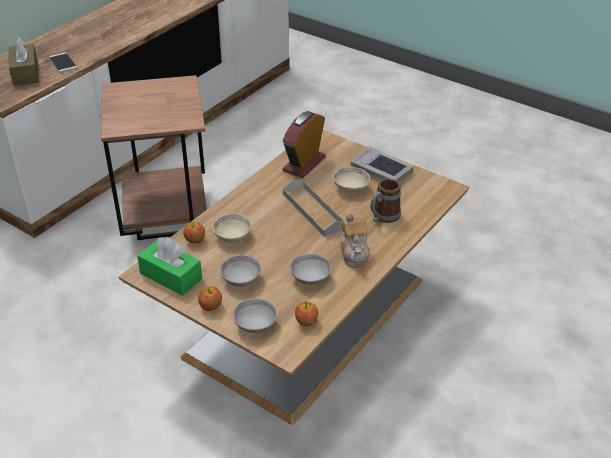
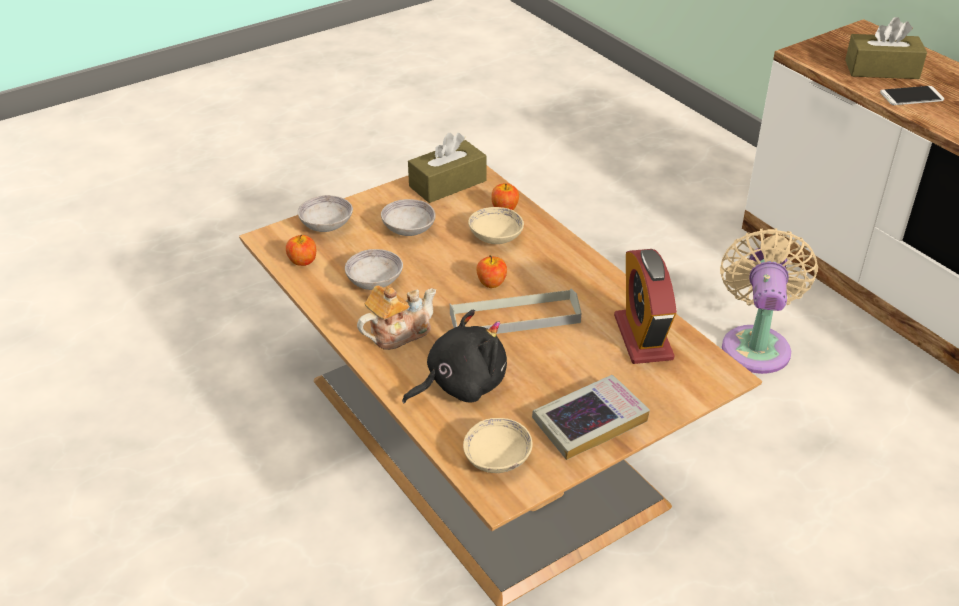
camera: 110 degrees right, 0 degrees up
(168, 218) = (756, 344): brown side table -> beige fan
(171, 276) = (447, 184): green tissue box -> brown tissue box
(210, 306) = (378, 201): apple -> apple (491, 283)
(304, 164) = (643, 338): alarm clock -> alarm clock turned 150 degrees counterclockwise
(351, 188) = (554, 372): beige bowl -> beige bowl (497, 459)
(354, 253) = (398, 332): teapot -> teapot turned 135 degrees clockwise
(383, 217) = (460, 384): mug -> black plush toy

